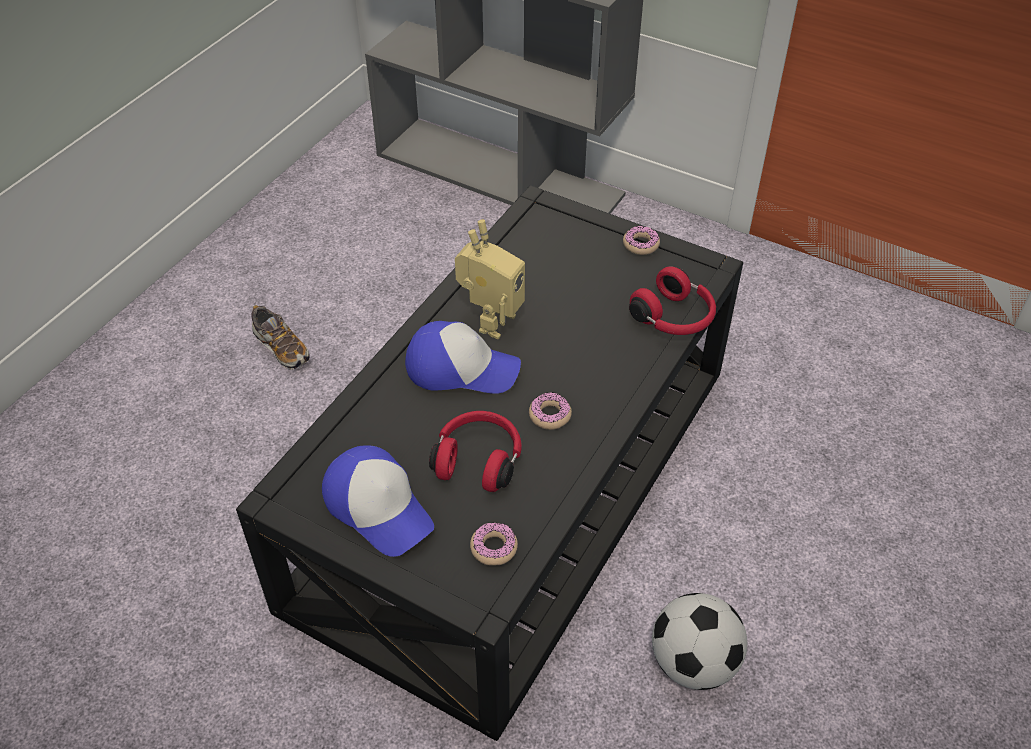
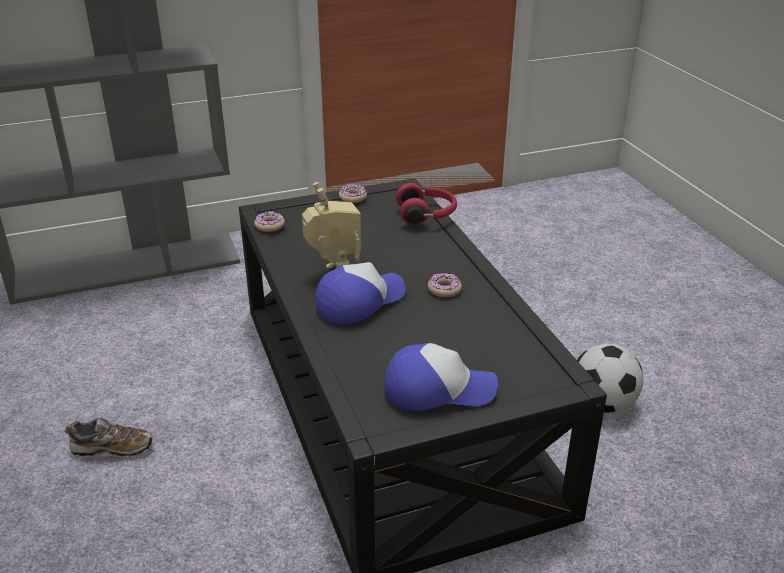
camera: 50 degrees left, 15 degrees down
(479, 459) = (446, 331): red headphones -> none
(494, 548) = (528, 357): donut -> donut (269, 226)

